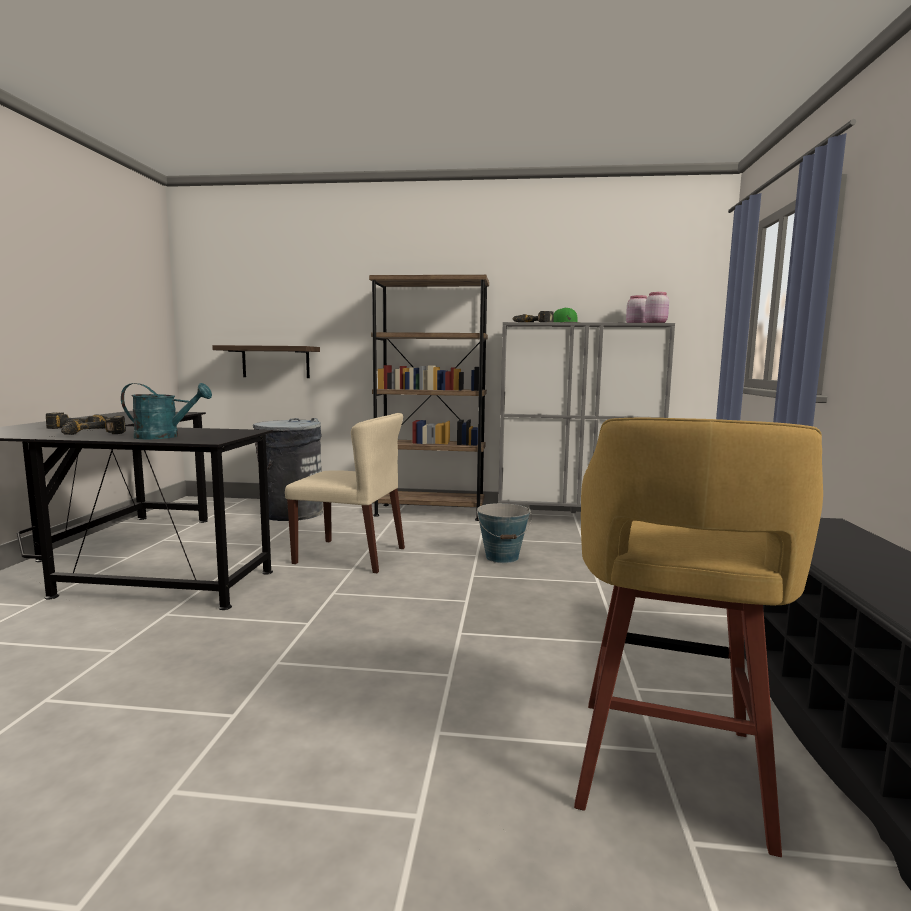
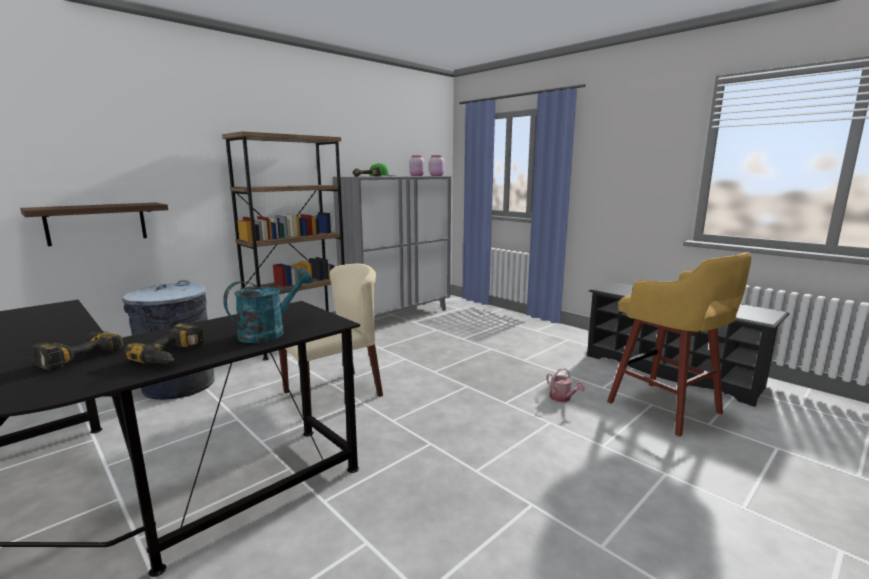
camera: 50 degrees left, 5 degrees up
(502, 557) = (421, 354): bucket -> none
(536, 665) = (562, 398): none -> watering can

